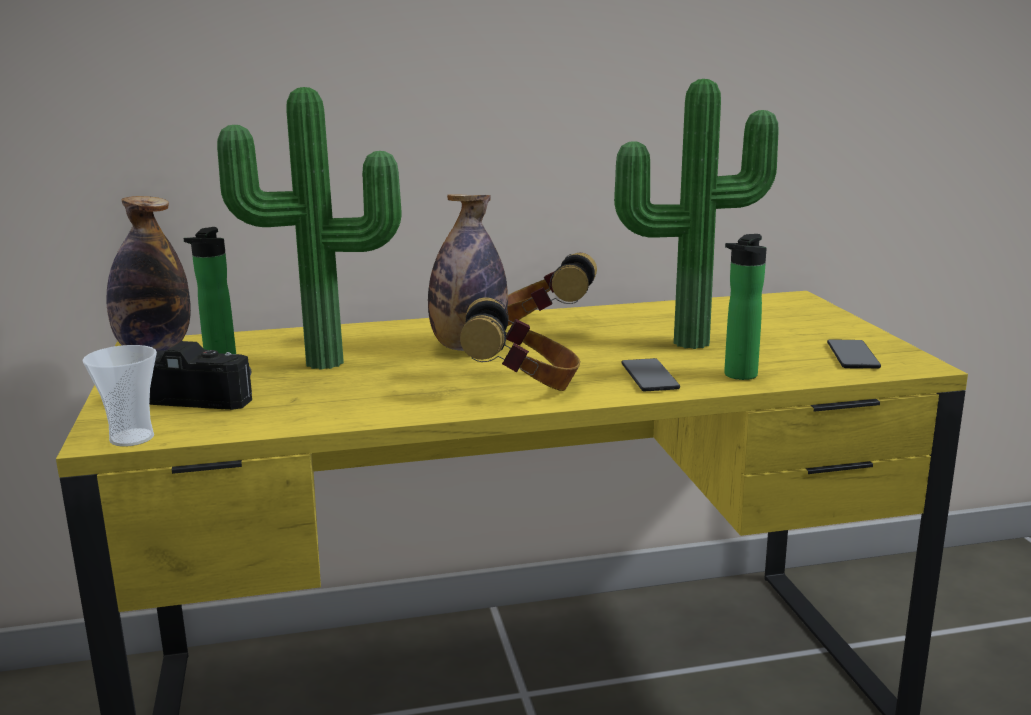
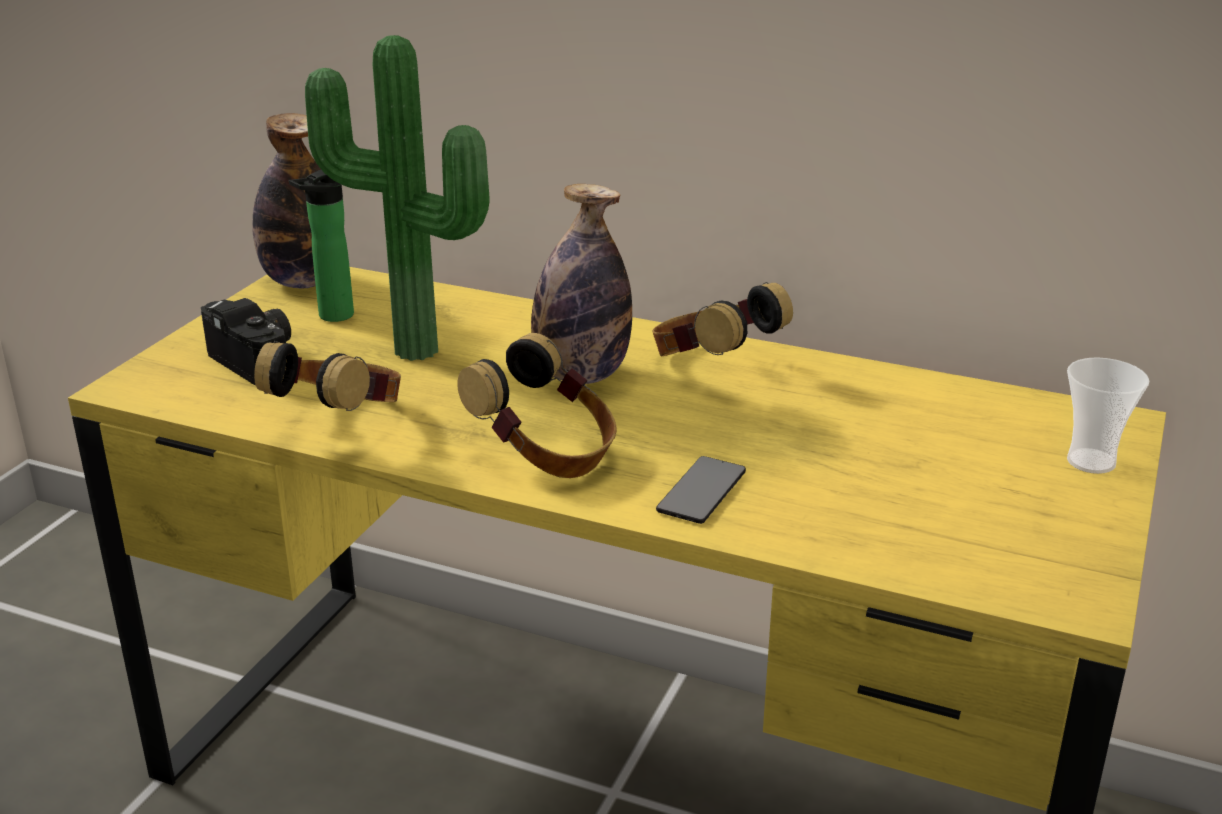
camera: 35 degrees right, 10 degrees up
(132, 438) = (143, 394): cup -> cup (1091, 461)
(341, 409) = (341, 422): none -> headphones
(688, 341) = (841, 450): potted plant -> none
(738, 376) = (805, 530): bottle -> none
(852, 356) = (1015, 553): phone -> none

